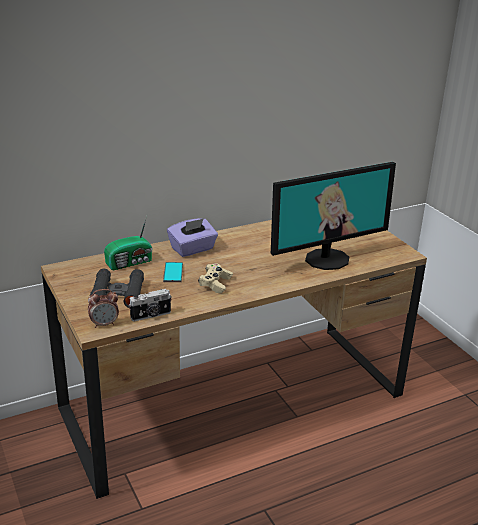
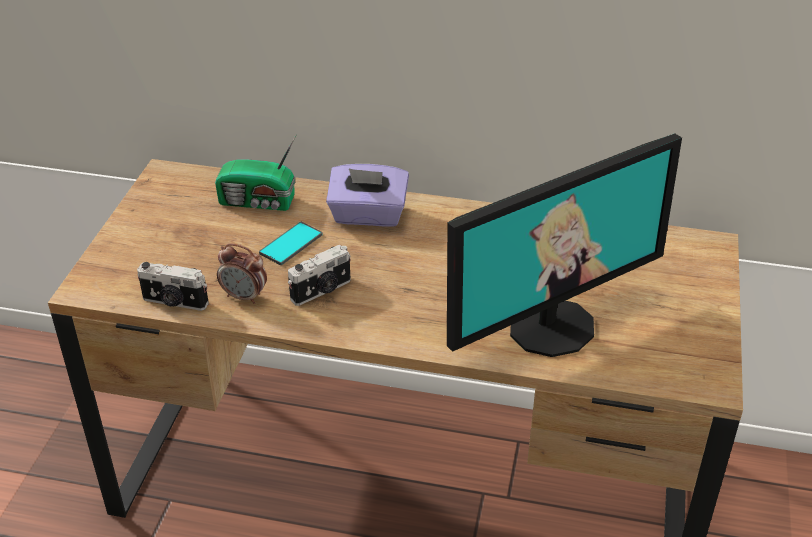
camera: 40 degrees right, 10 degrees up
(104, 324) = (106, 286): alarm clock -> alarm clock (244, 296)
(117, 294) = (180, 246): black binoculars -> none
(215, 284) = (322, 291): beige game controller -> camera
(326, 259) = (550, 326): monitor -> monitor turned 45 degrees counterclockwise

